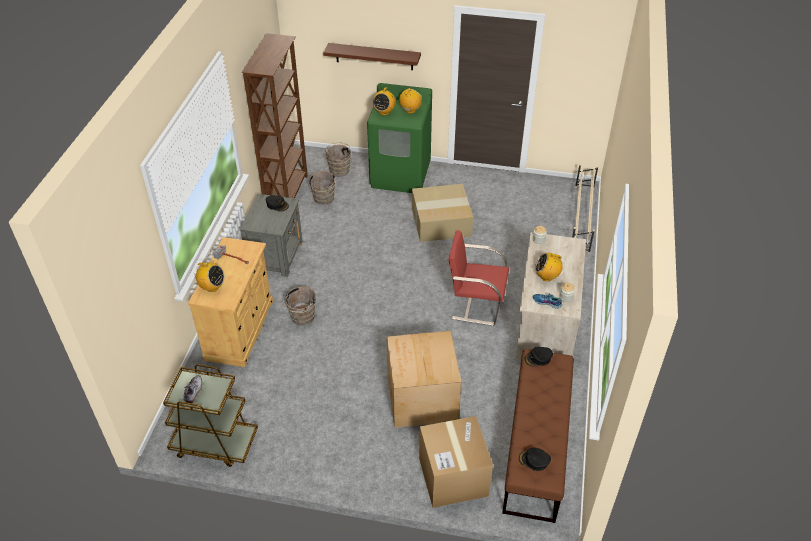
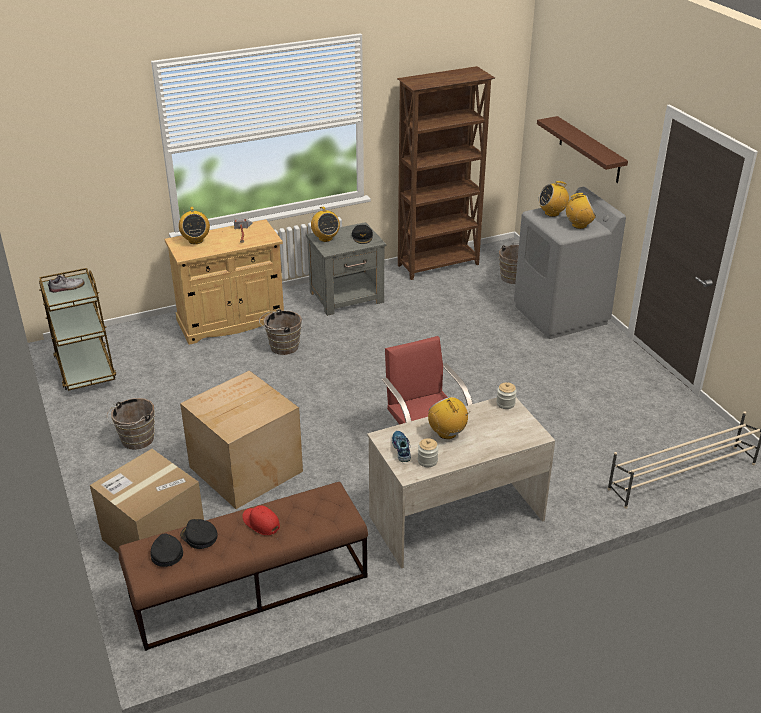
camera: 55 degrees right, 10 degrees down
(258, 223) = (325, 238): none -> radio
(324, 199) = (459, 287): brown bucket -> brown bucket (135, 440)
(400, 175) = (561, 315): green washing machine -> grey washing machine
(440, 222) = (523, 371): cardboard box -> none
(538, 358) = (331, 496): black cap -> black cap (199, 537)
(538, 402) = (261, 523): none -> red cap

